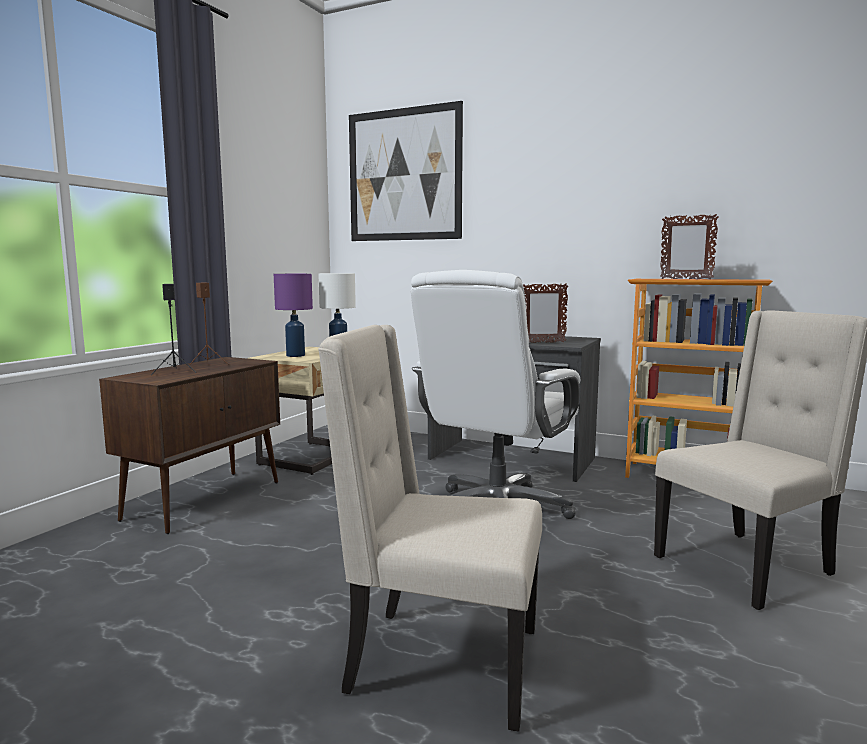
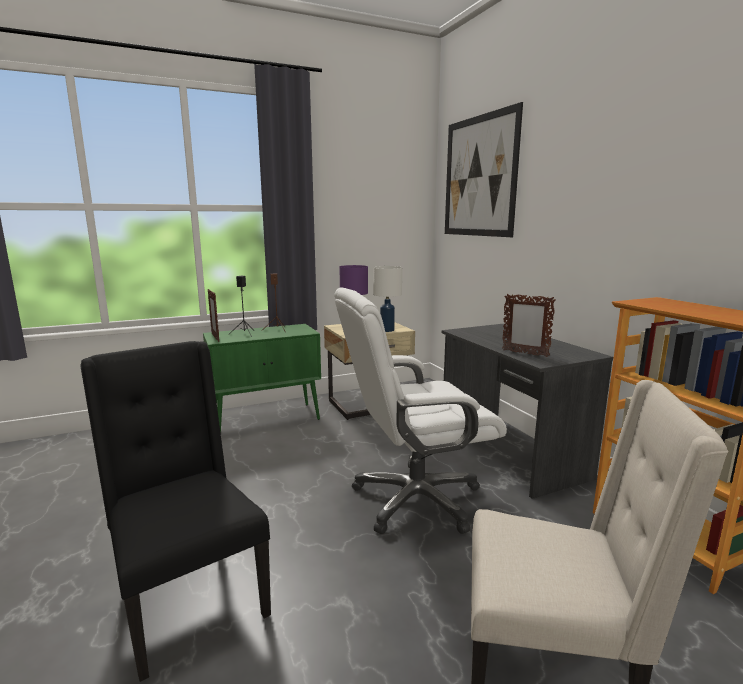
camera: 40 degrees right, 5 degrees up
(205, 500) = (267, 419): brown cabinet -> green cabinet
(439, 662) = (189, 600): beige chair -> black chair
(685, 279) = (678, 311): picture frame -> picture frame (215, 338)

